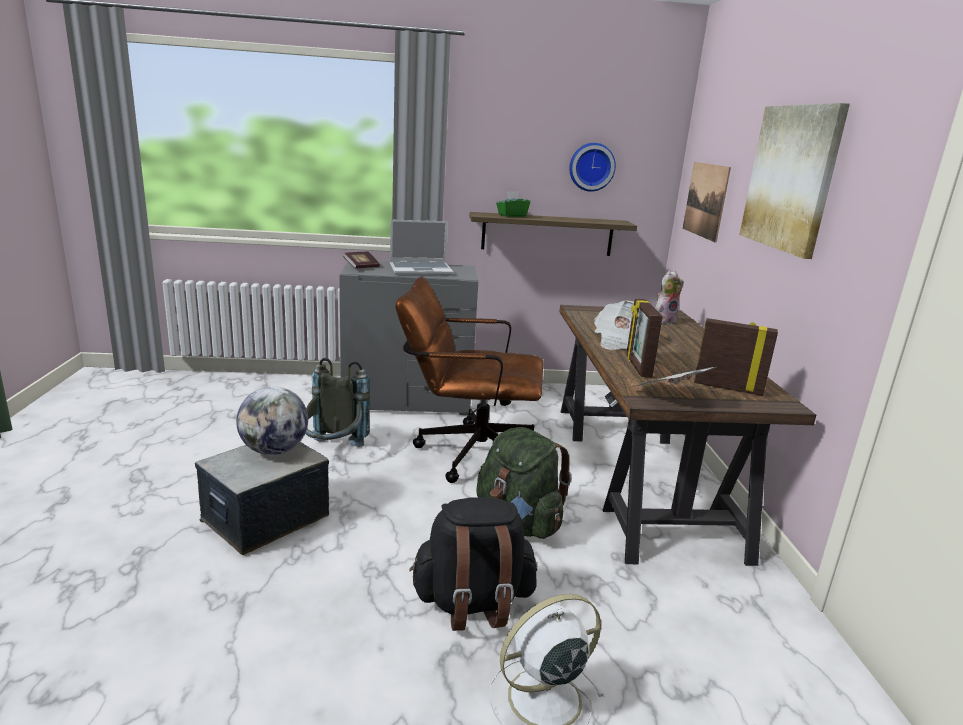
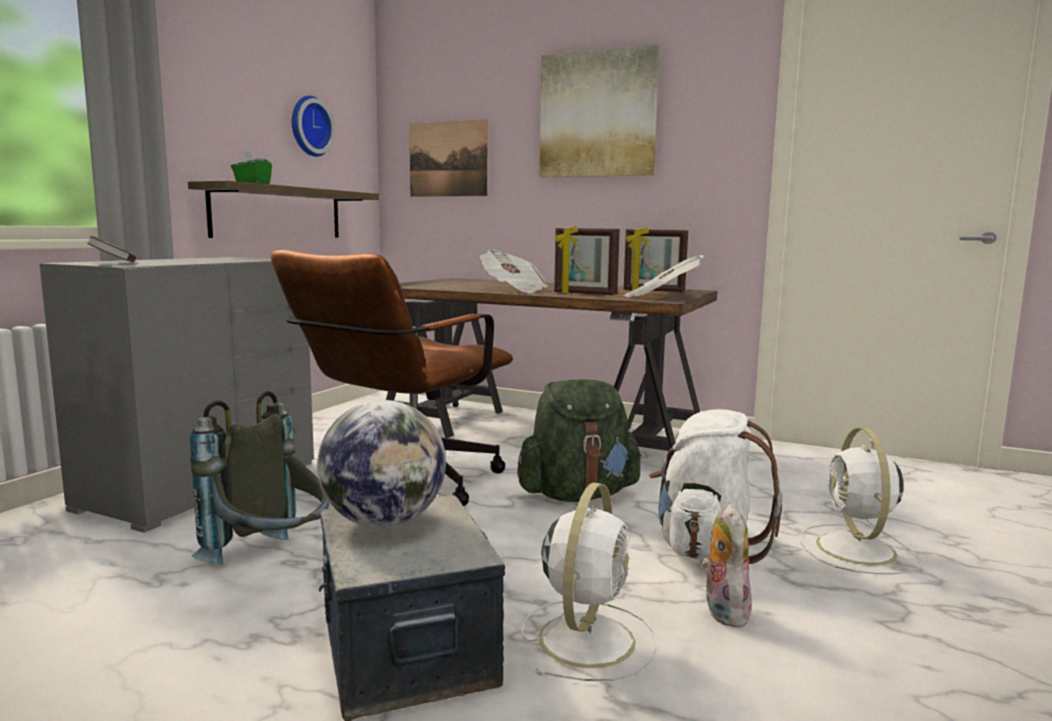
camera: 60 degrees left, 10 degrees down
(306, 573) = (587, 637): none -> white fan
(421, 270) = (203, 260): laptop -> none
(472, 603) = (706, 547): black backpack -> white backpack
(663, 321) = (474, 281): plush toy -> plush toy (722, 611)
(727, 388) = (653, 291): picture frame -> picture frame turned 120 degrees counterclockwise

